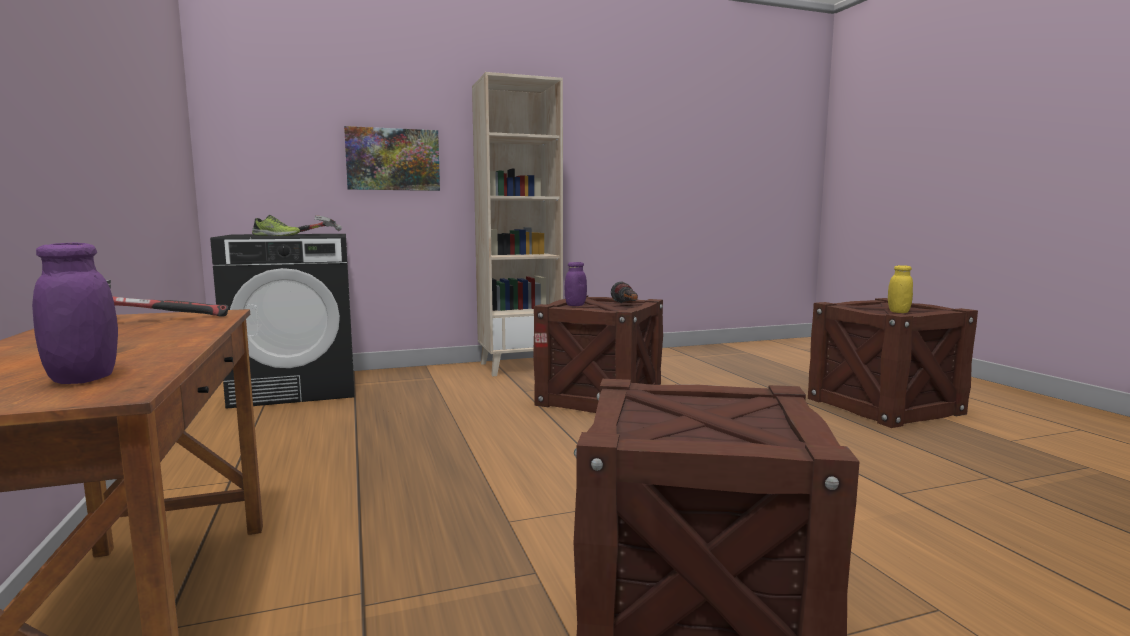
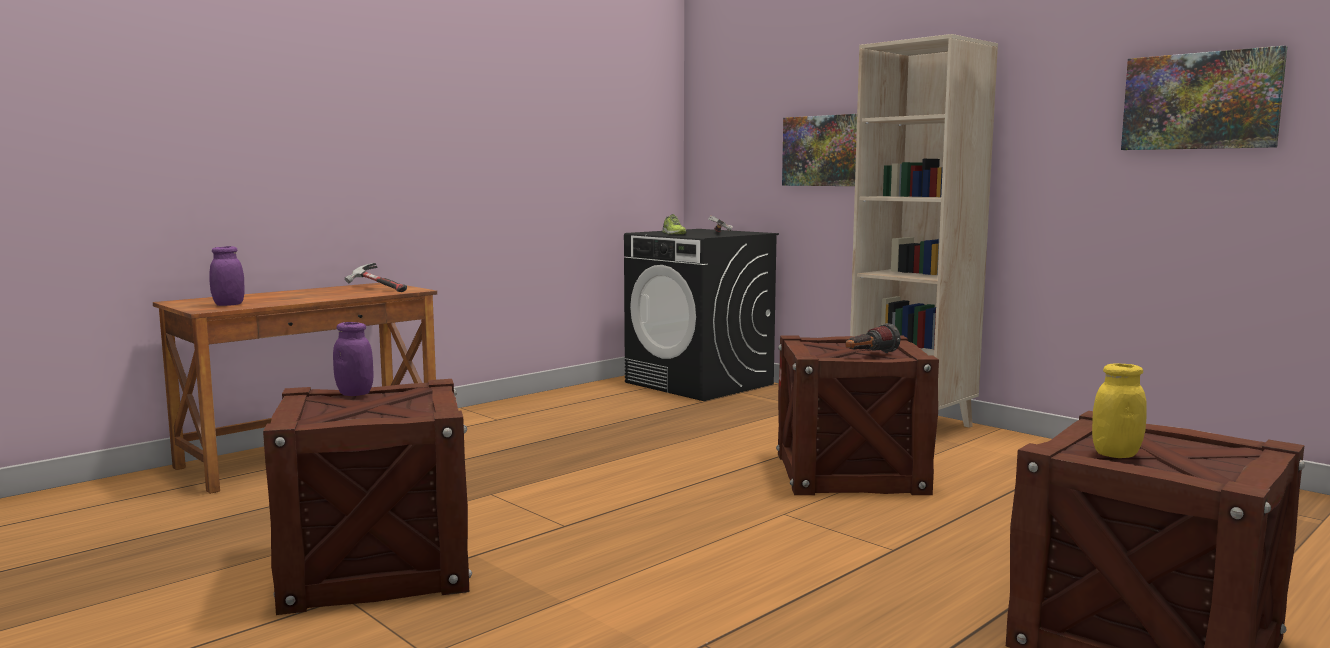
camera: 65 degrees right, 0 degrees up
(575, 305) = (827, 344): purple jar -> purple jar (355, 393)
(654, 144) = (1200, 101): none -> picture

